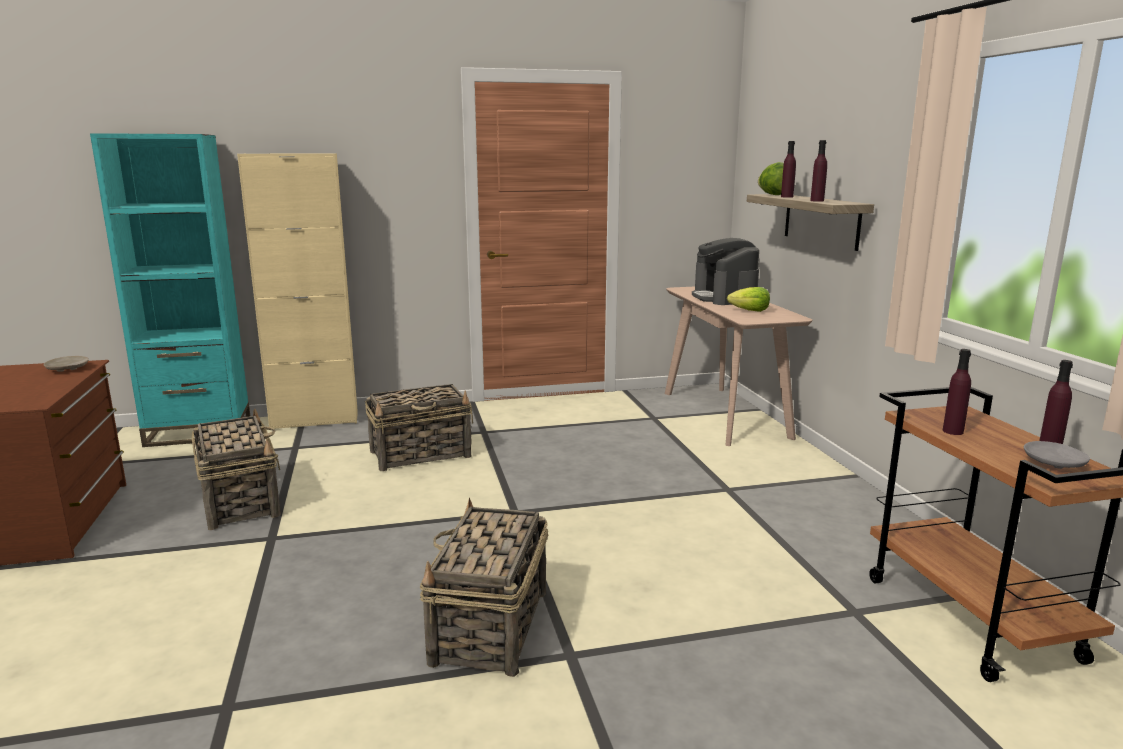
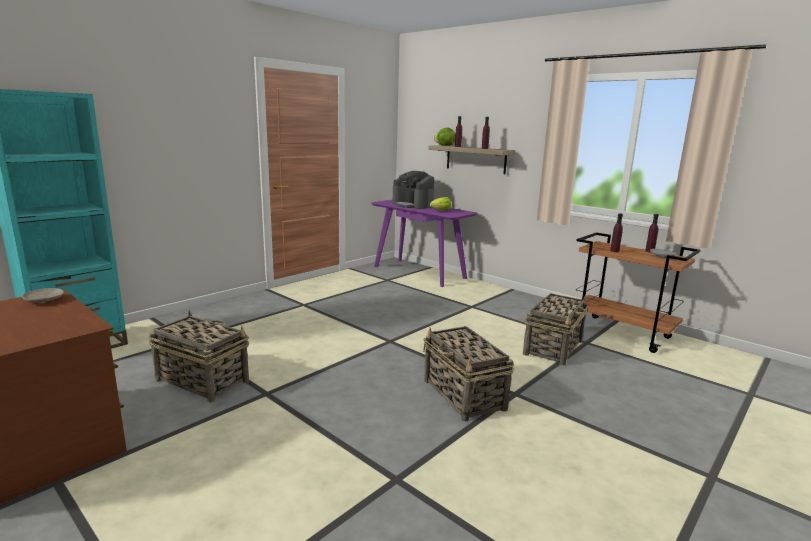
camera: 35 degrees left, 0 degrees up
(315, 420) = (169, 320): beige cabinet -> none
(421, 454) = (285, 324): basket -> basket (553, 347)
(725, 414) = (419, 272): beige console table -> purple console table

